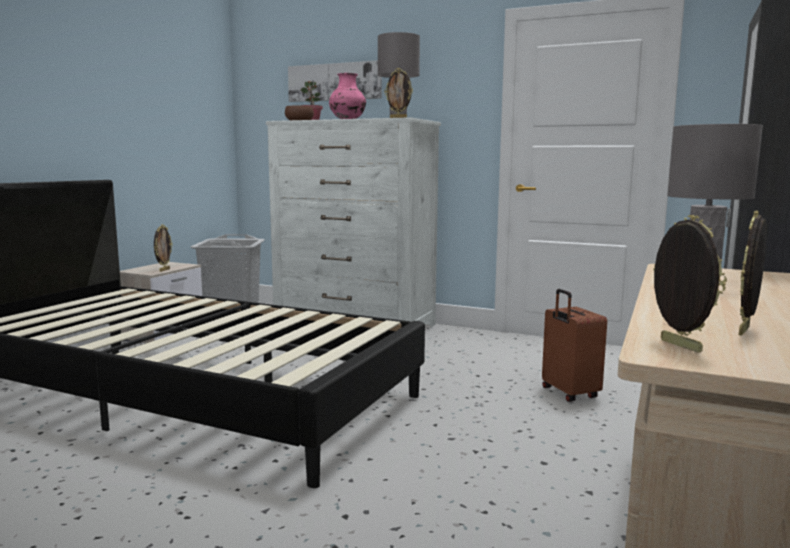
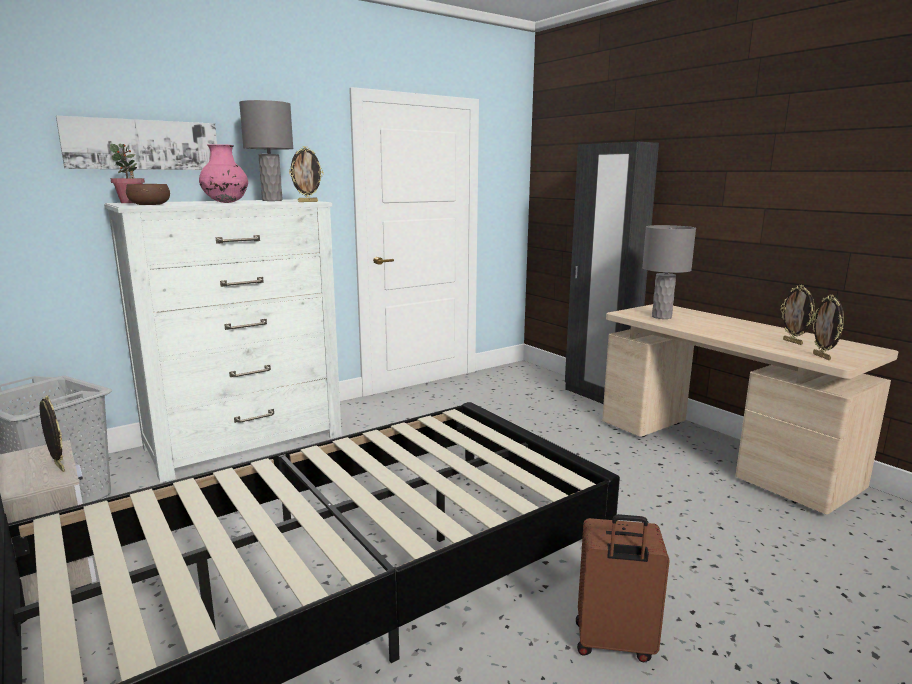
camera: 60 degrees left, 5 degrees up
(568, 393) = (520, 419): brown suitcase -> brown suitcase (613, 643)
(678, 346) = (822, 357): picture frame -> picture frame turned 105 degrees counterclockwise

